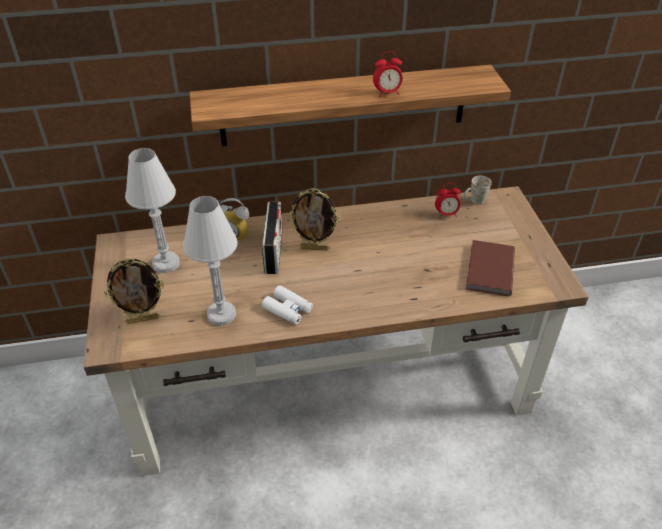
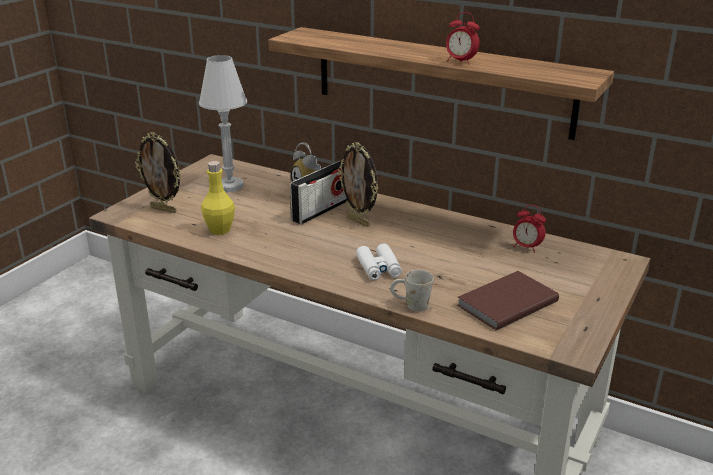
camera: 40 degrees right, 15 degrees down
(221, 314) = (220, 230): white table lamp -> yellow bottle
(287, 309) = (273, 248): white binoculars -> white binoculars (379, 268)
(474, 201) = (574, 250): white mug -> white mug (410, 305)

